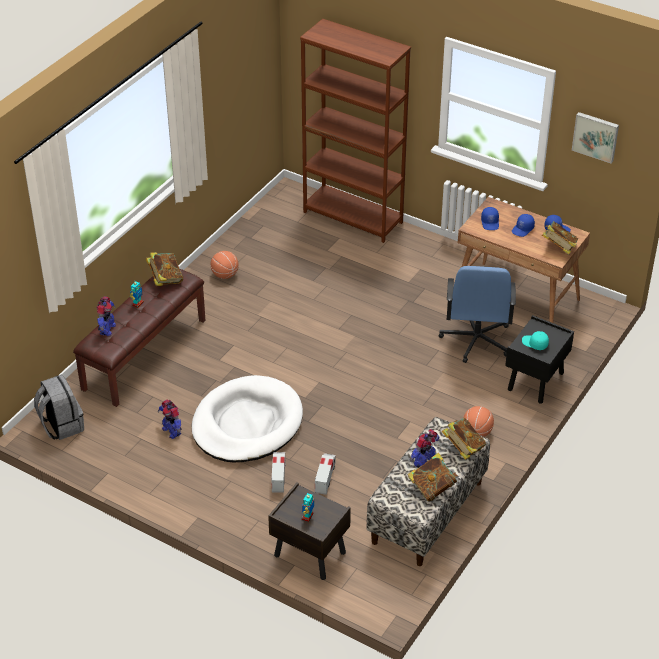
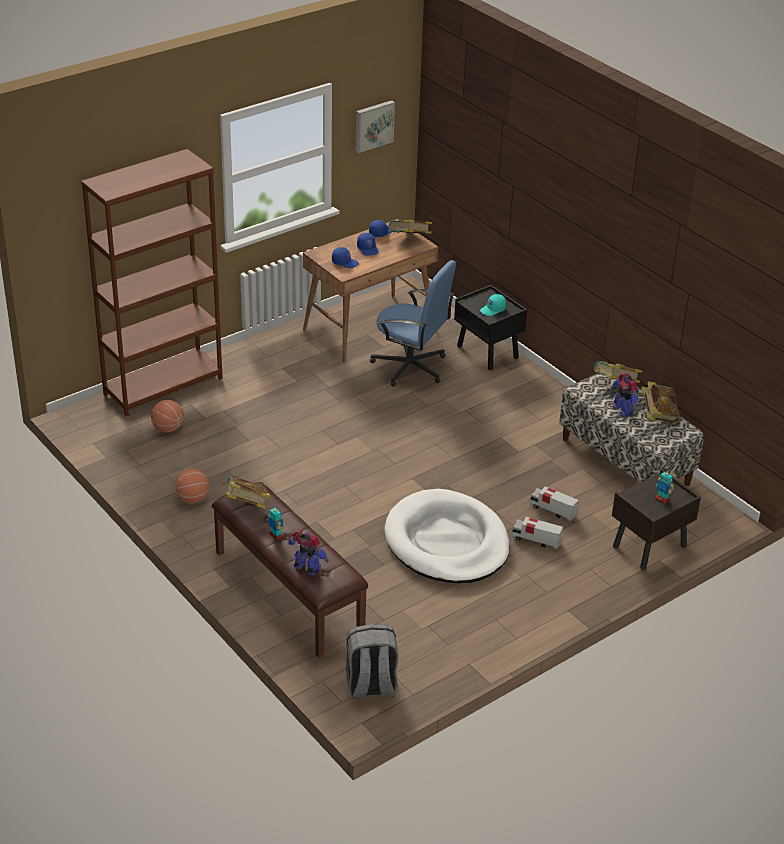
camera: 70 degrees left, 5 degrees down
(172, 431) = (428, 599): toy robot -> none
(477, 432) = (536, 403): basketball -> basketball (168, 428)

